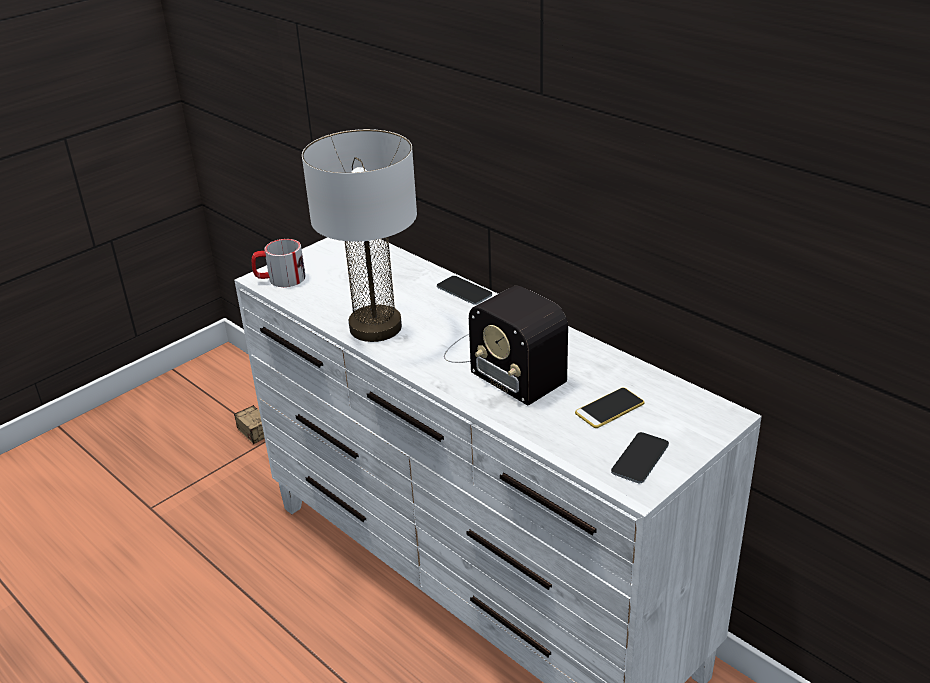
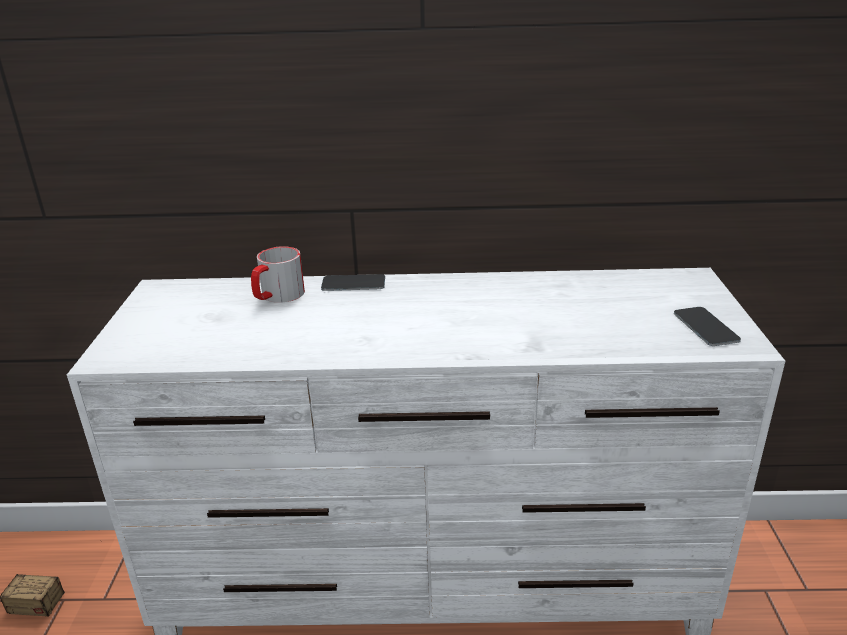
camera: 45 degrees left, 5 degrees down
(280, 279) = (132, 350): mug -> mug (277, 296)
(376, 327) = (322, 342): table lamp -> none
(502, 362) = (485, 316): radio -> none
(609, 408) = (622, 308): phone -> none

